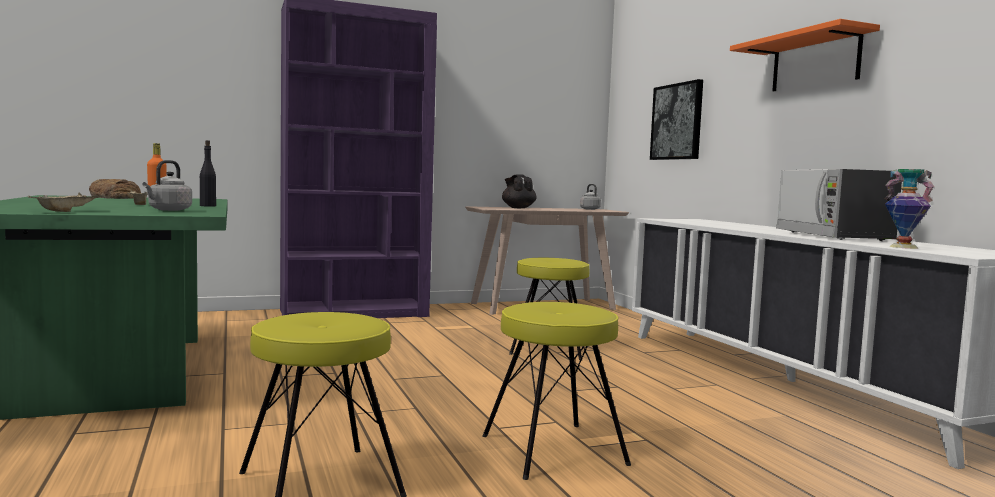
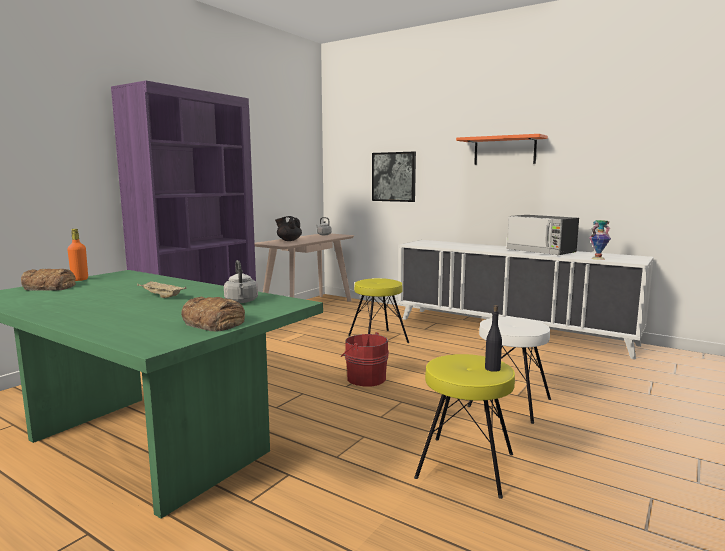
camera: 35 degrees left, 5 degrees up
(67, 211) = (214, 322): beige tray -> bread
(208, 206) = (210, 287): black bottle -> black bottle (492, 368)
(433, 377) = (365, 378): none -> red bucket
(554, 450) = (510, 402): yellow stool -> white stool

